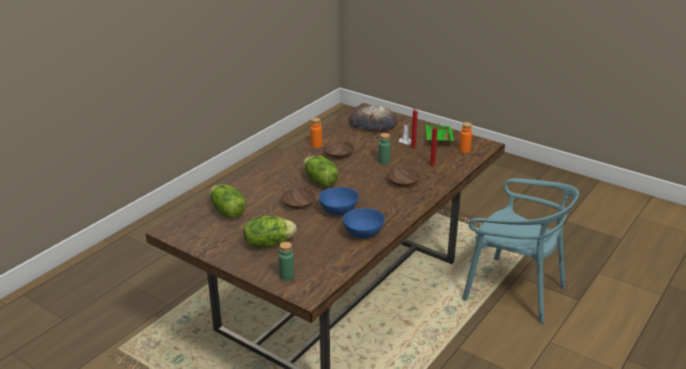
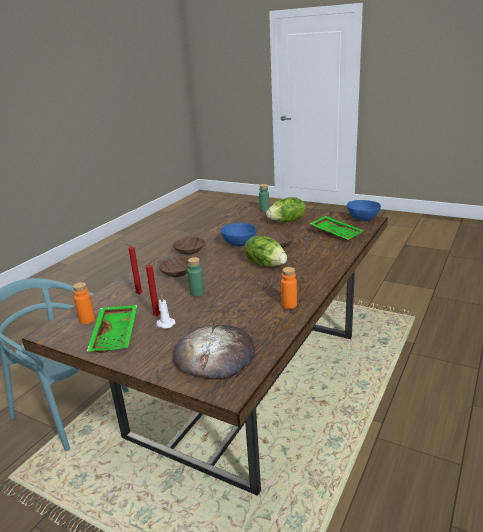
camera: 175 degrees right, 5 degrees down
(227, 212) = (336, 233): lettuce -> green tray
(339, 154) = (254, 296): brown bowl -> brown bowl (189, 251)
(364, 234) = (215, 233): blue bowl -> blue bowl (362, 219)

